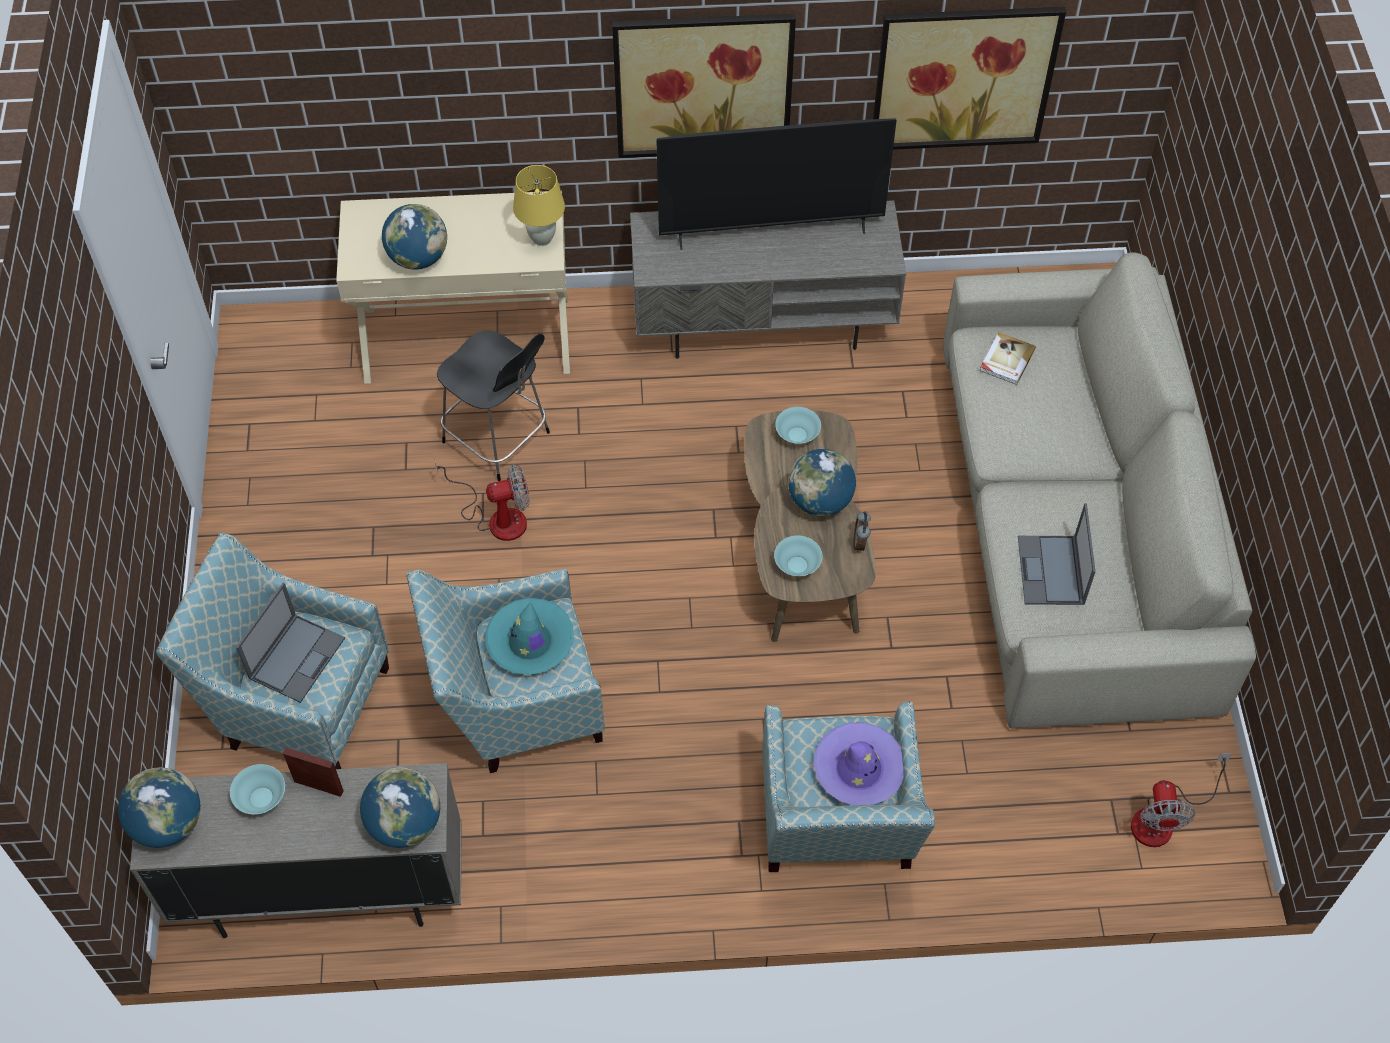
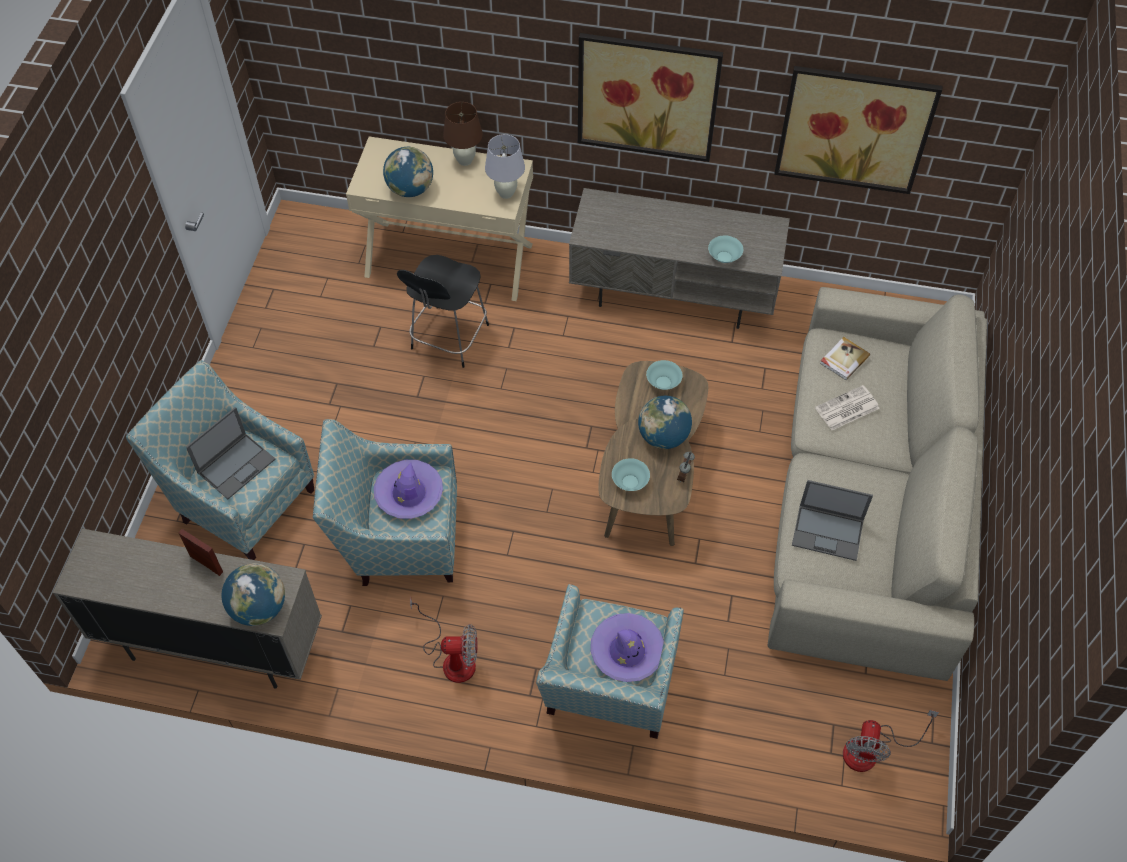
camera: 15 degrees right, 0 degrees up
(168, 824) = (90, 565): globe -> none
(262, 797) = (163, 562): turquoise bowl -> turquoise bowl (724, 257)
(476, 208) = (465, 161): none -> brown table lamp
(496, 517) = (428, 396): fan -> fan (451, 657)
(499, 439) = (448, 339): black chair -> black chair turned 60 degrees clockwise
(530, 642) = (409, 493): turquoise hat -> purple hat
(542, 239) = (506, 193): yellow table lamp -> white table lamp
(771, 231) = (686, 223): television -> none
(1027, 419) = (846, 409): none -> newspaper
(1051, 571) = (828, 532): laptop -> laptop turned 90 degrees counterclockwise

